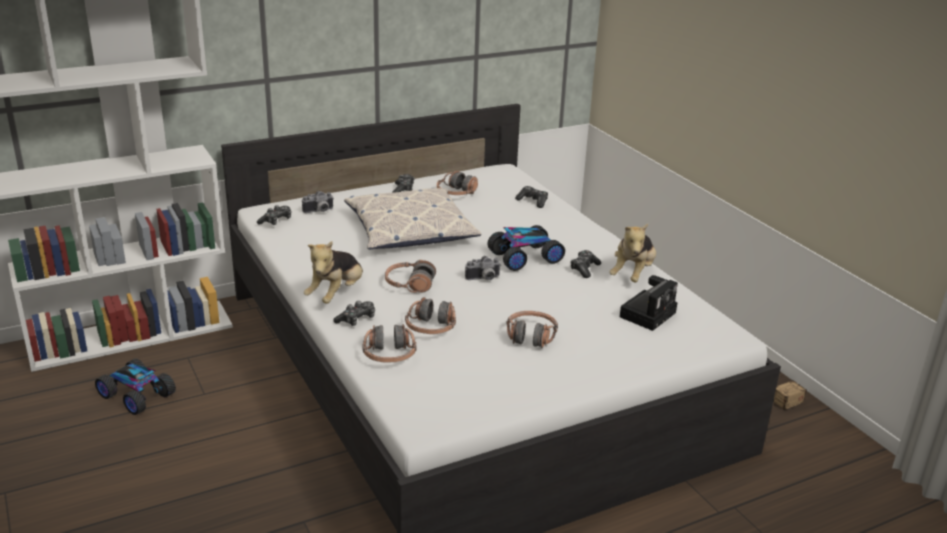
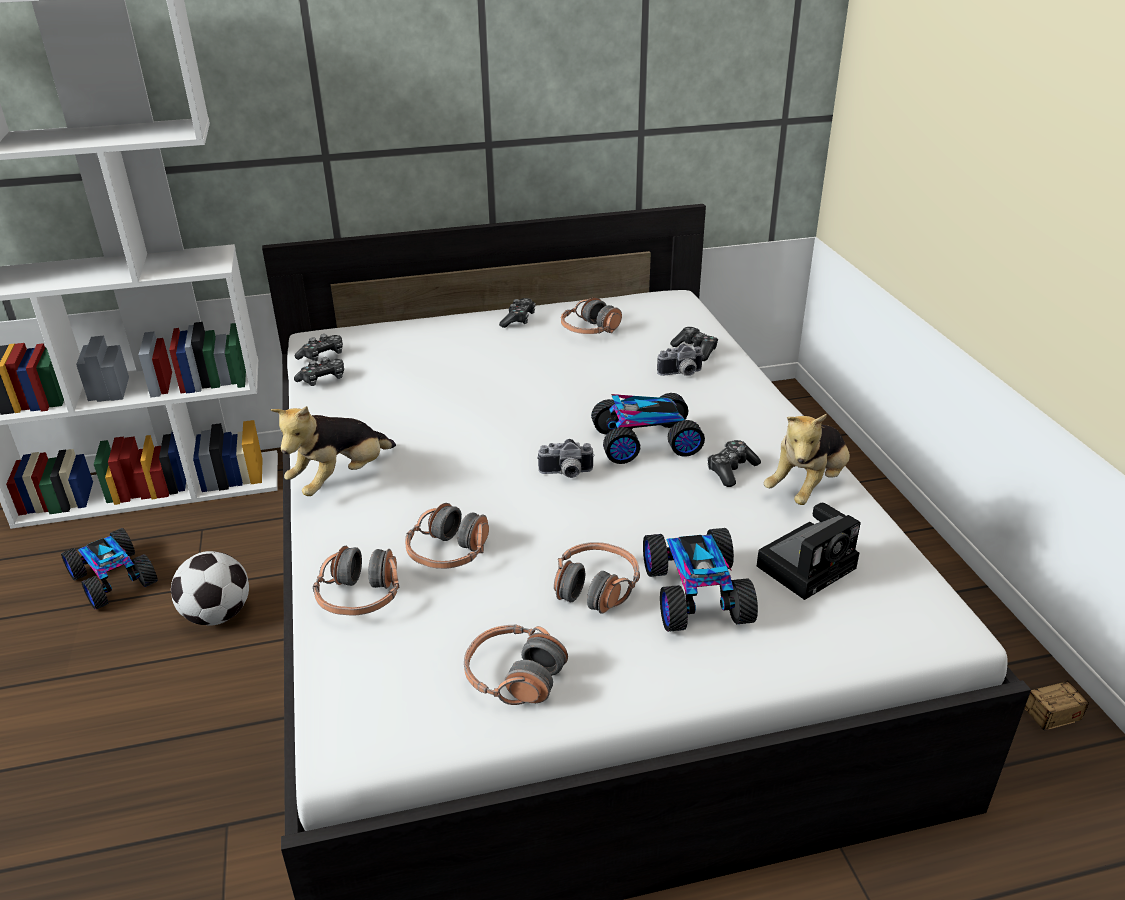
camera: 15 degrees right, 5 degrees up
(231, 409) = (217, 615): none -> football
(319, 211) = (387, 345): camera -> camera (681, 374)
(356, 319) = (346, 526): game controller -> game controller (323, 379)
(409, 284) = (453, 473): headphones -> headphones (514, 676)
(410, 230) = (496, 383): pillow -> none
(591, 333) = (697, 593): none -> toy car

